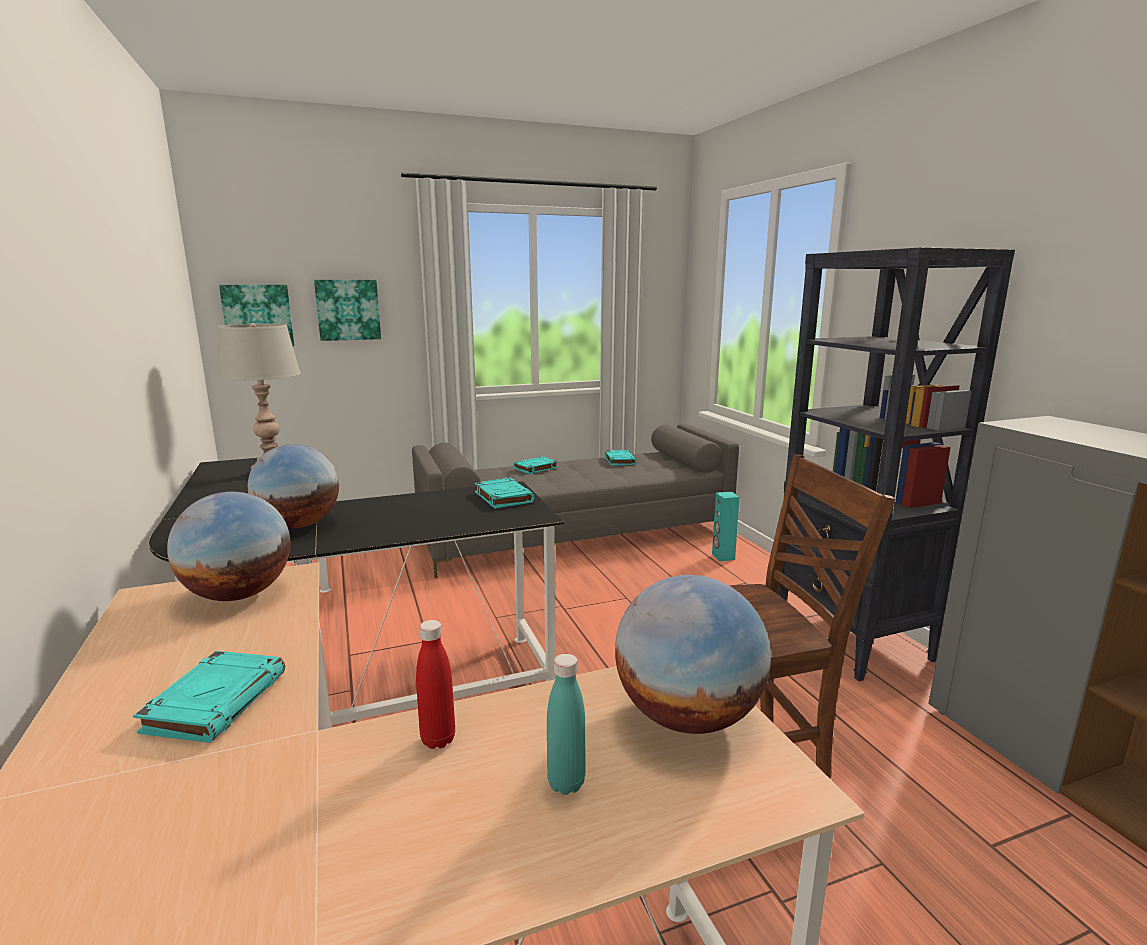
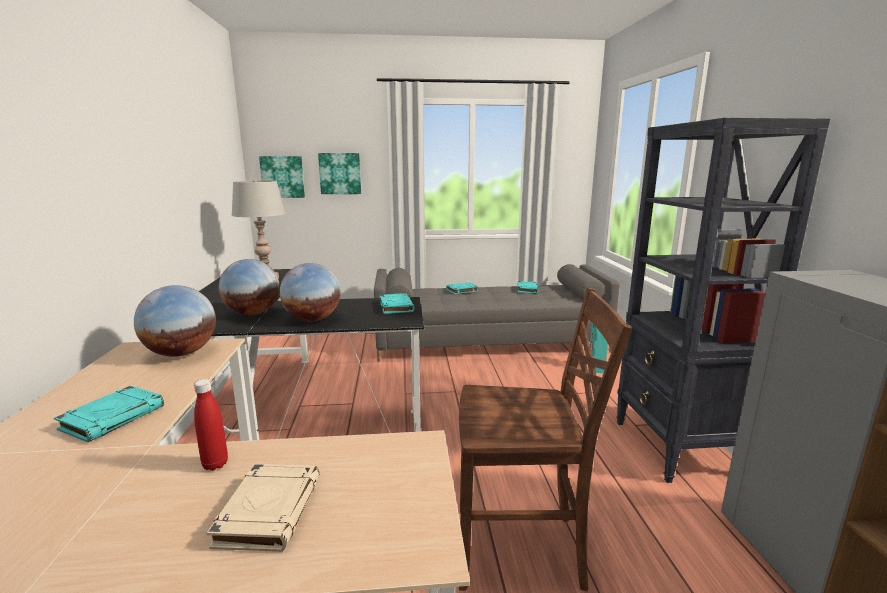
camera: 15 degrees right, 0 degrees up
(566, 783) = (269, 510): turquoise bottle -> beige book
(687, 716) = (393, 479): globe -> globe (312, 319)

